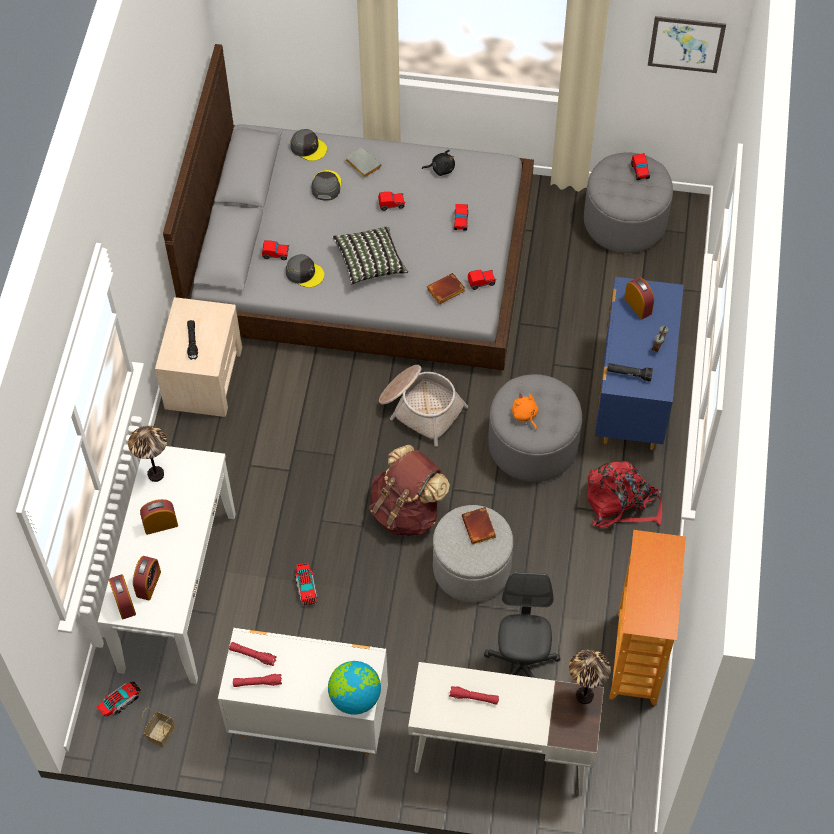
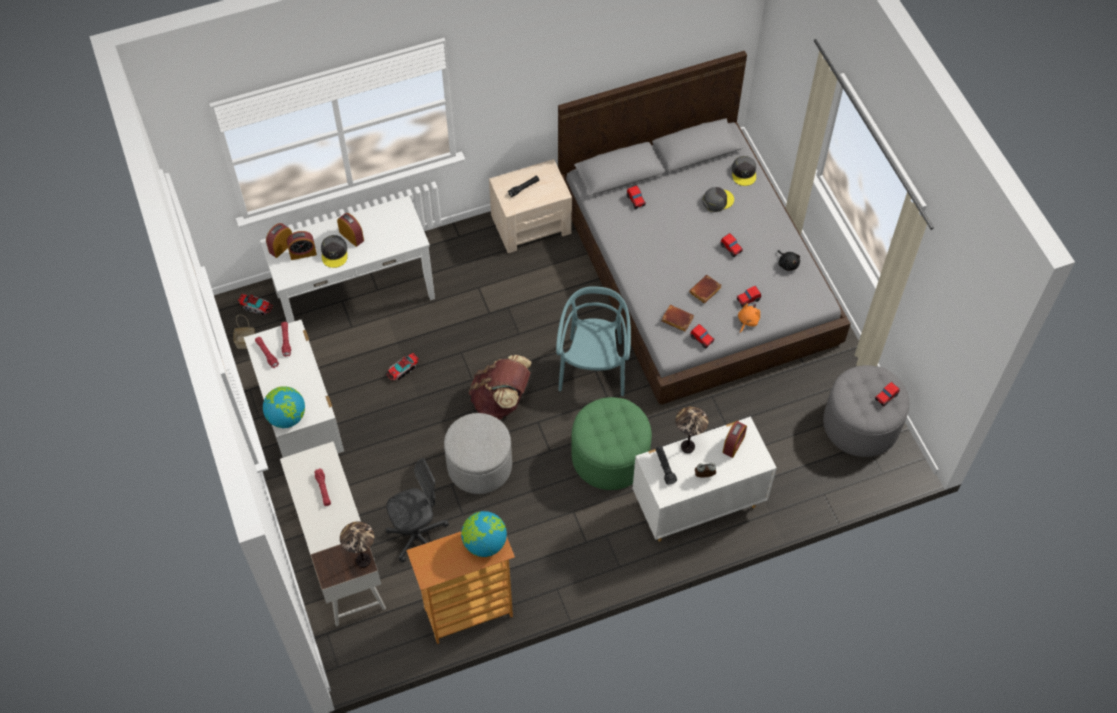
camera: 60 degrees right, 0 degrees up
(155, 474) = (388, 213): table lamp -> table lamp (687, 446)
(304, 273) = (631, 226): grey cap -> grey cap (334, 253)
(362, 164) = (753, 212): grey book -> none
(370, 262) = (669, 260): pillow -> none
(420, 408) = (593, 367): basket -> turquoise chair
(480, 528) = (488, 441): brown book -> brown book (705, 291)
(525, 415) = (601, 423): orange plush toy -> orange plush toy (747, 321)
(533, 444) = (610, 456): grey ottoman -> green ottoman
(621, 502) = (597, 540): red backpack -> none
(632, 397) = (696, 505): blue dresser -> white dresser
(655, 556) = (484, 543): none -> globe
(686, 44) = (955, 331): picture -> none

